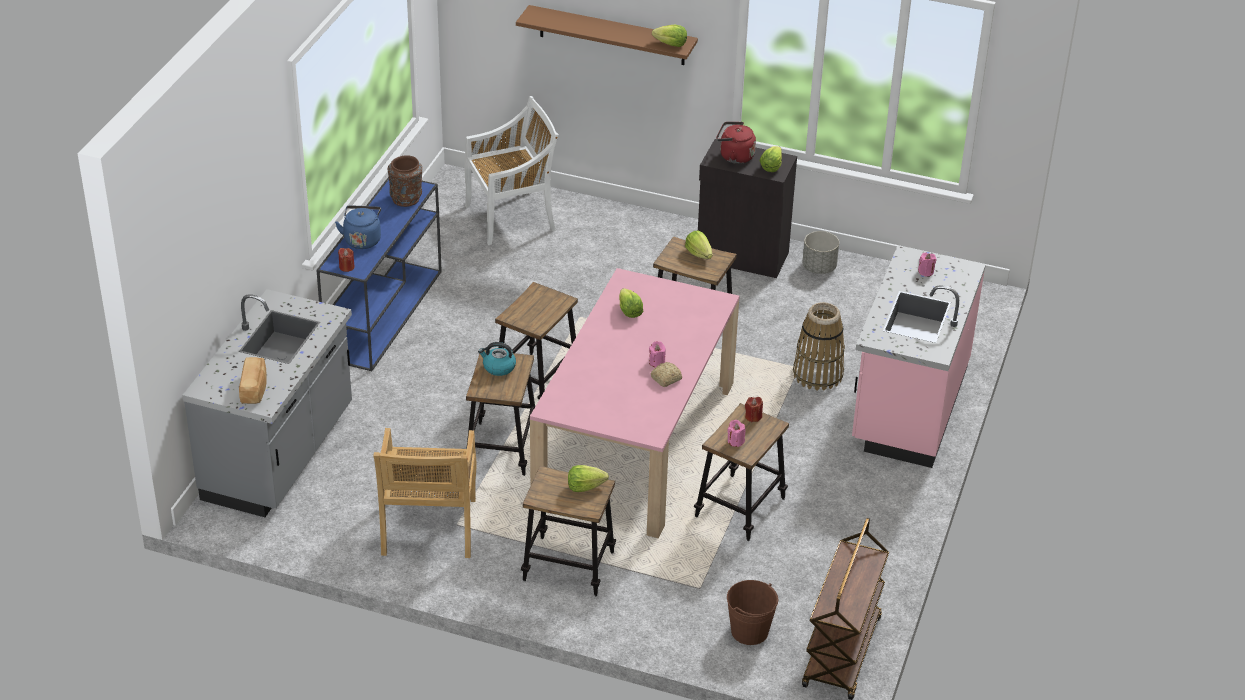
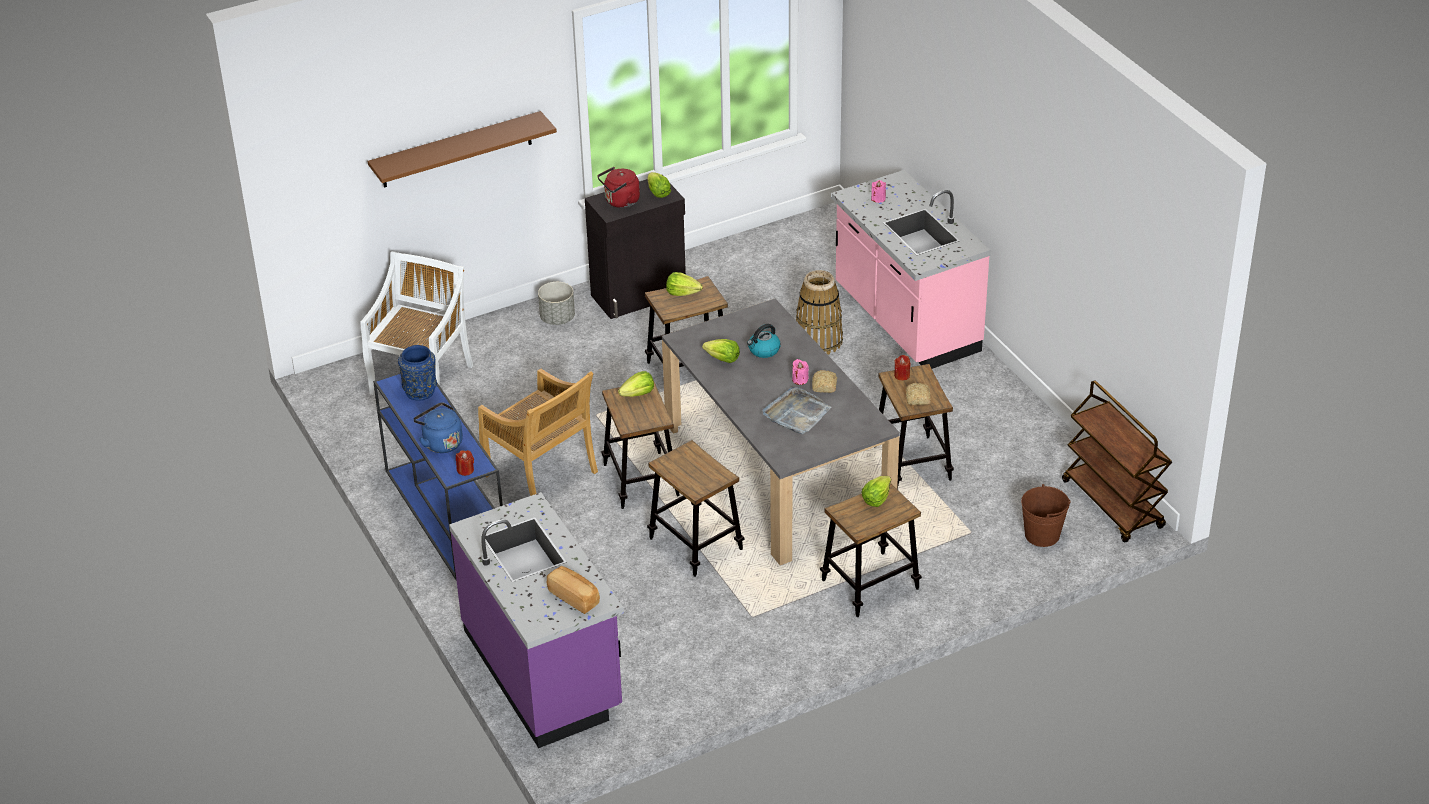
camera: 45 degrees left, 0 degrees up
(280, 455) = (544, 671): grey counter -> purple counter
(406, 198) = (420, 390): brown vase -> blue vase
(429, 529) = (738, 635): beige chair -> beige chair (542, 475)
(498, 367) = (682, 465): kettle -> kettle (763, 350)
(613, 383) = (796, 414): none -> grey tray
(634, 443) = (777, 472): pink dining table -> grey dining table
(670, 44) = (530, 127): lettuce -> lettuce (638, 394)
(735, 441) = (917, 399): pink candle -> bread
(819, 267) = (702, 268): grey planter -> grey planter (557, 318)

